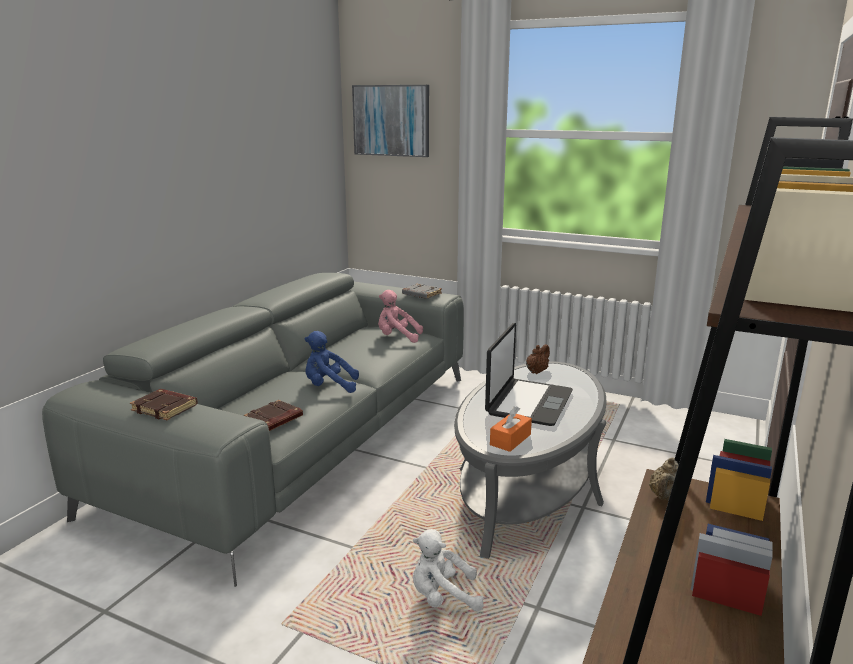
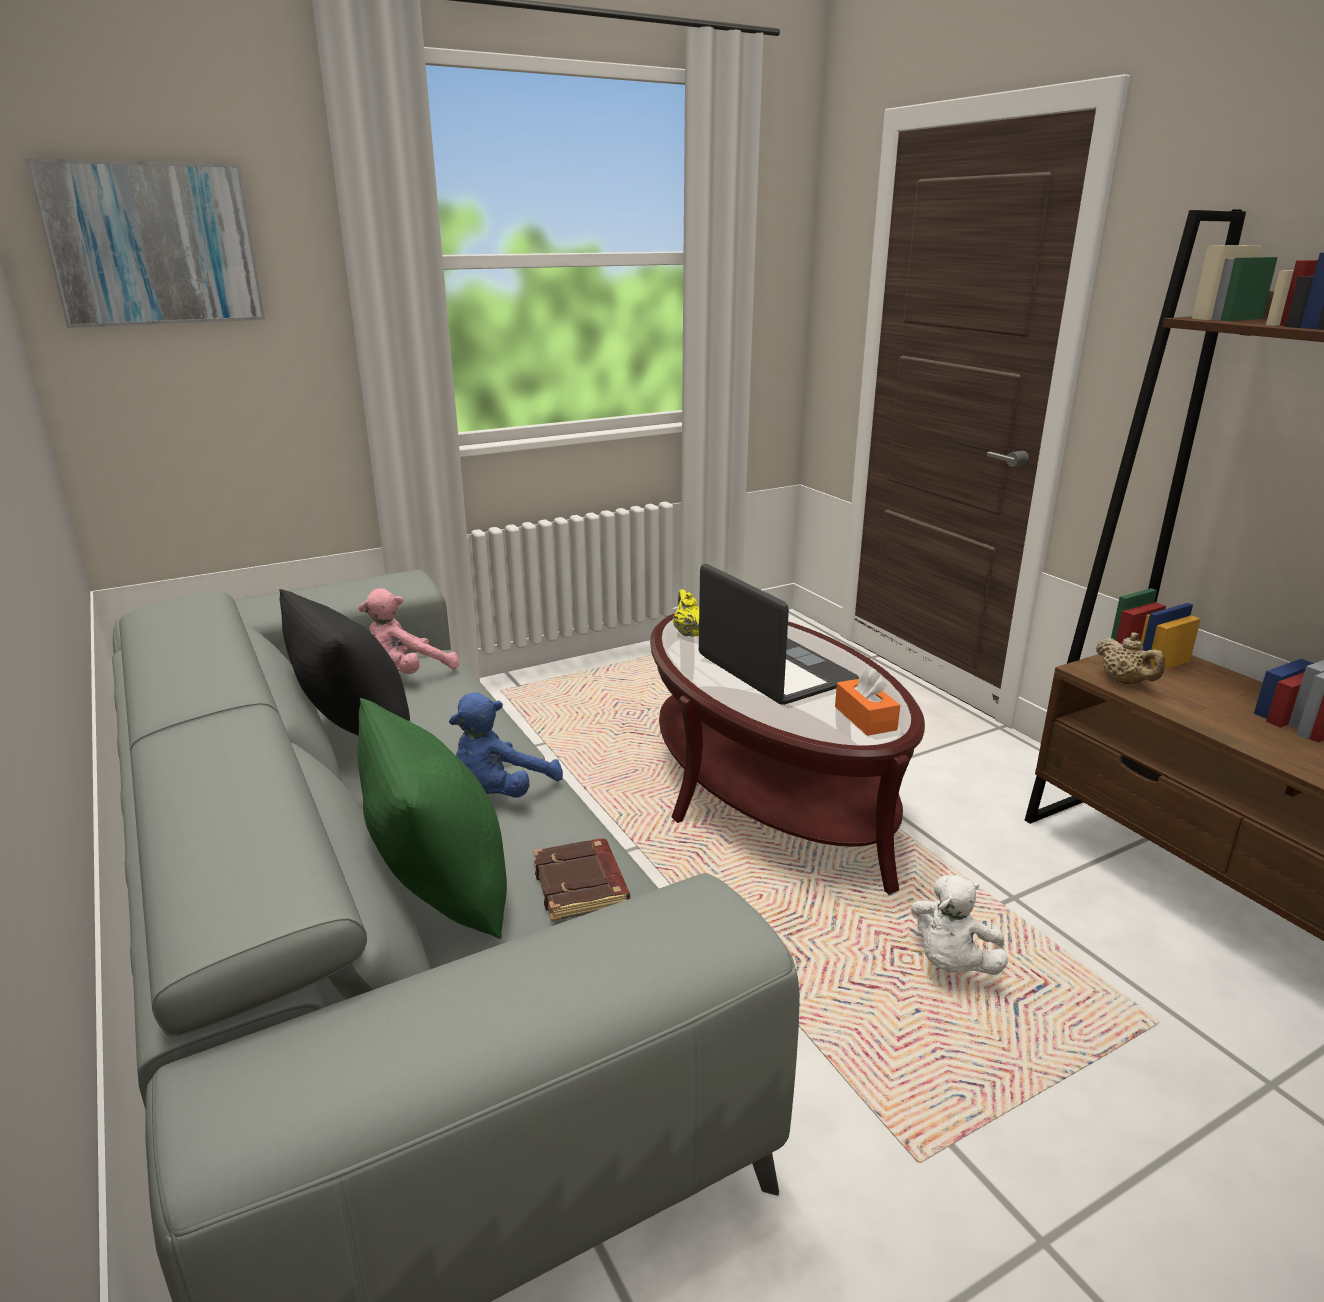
camera: 55 degrees left, 5 degrees up
(166, 408) = (541, 975): brown book -> none
(250, 398) = (441, 886): none -> green pillow
(340, 346) = (356, 728): none -> black pillow
(421, 294) = (371, 586): grey book -> none
(528, 486) = (768, 791): grey coffee table -> brown coffee table
(537, 371) = (689, 633): brown teapot -> yellow teapot

